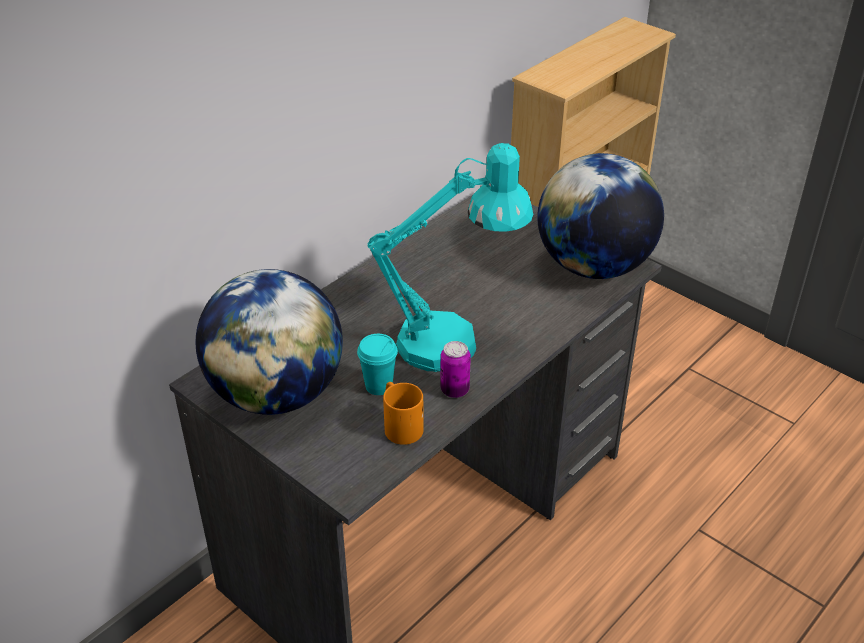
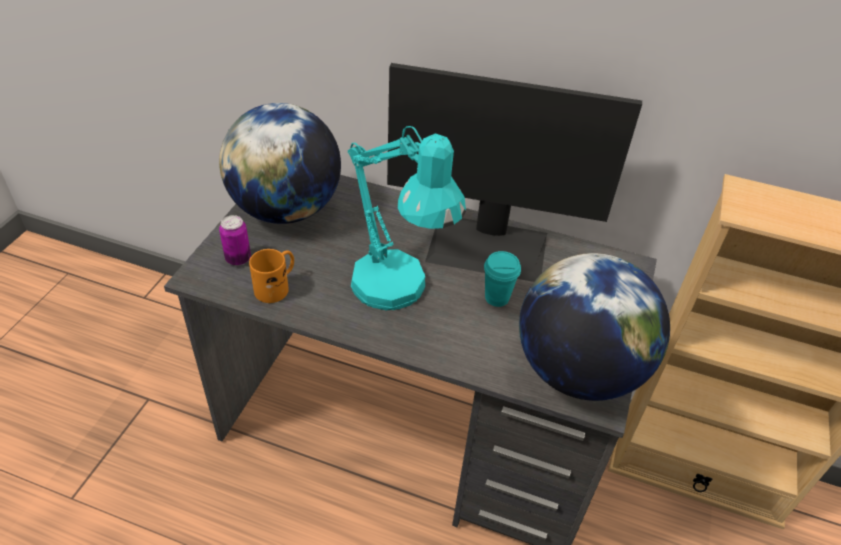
camera: 65 degrees right, 5 degrees up
(379, 386) = (318, 261): turquoise cup -> turquoise cup (497, 298)
(422, 268) = (488, 246): none -> monitor
(454, 390) = (334, 309): can -> can (238, 259)

